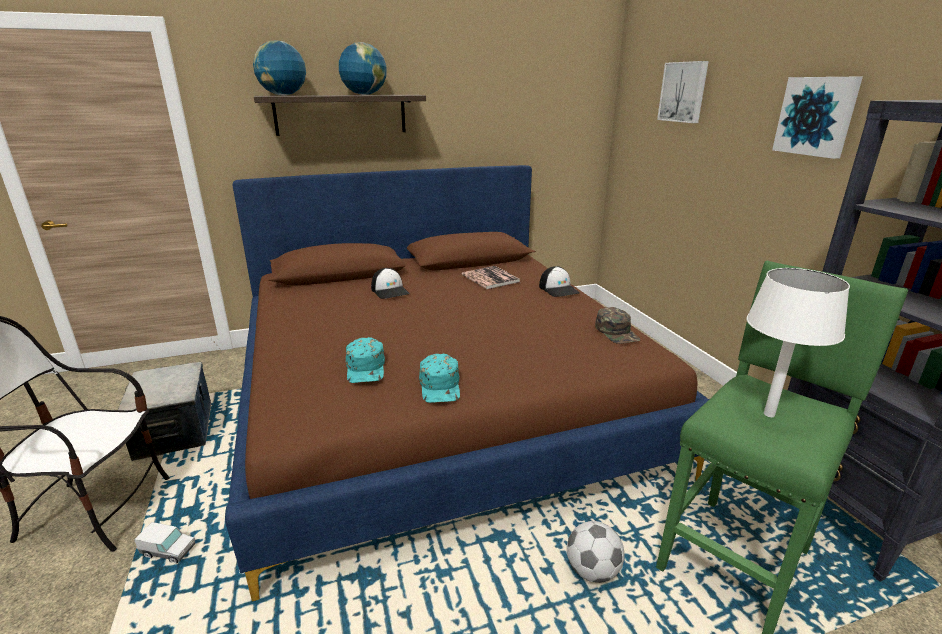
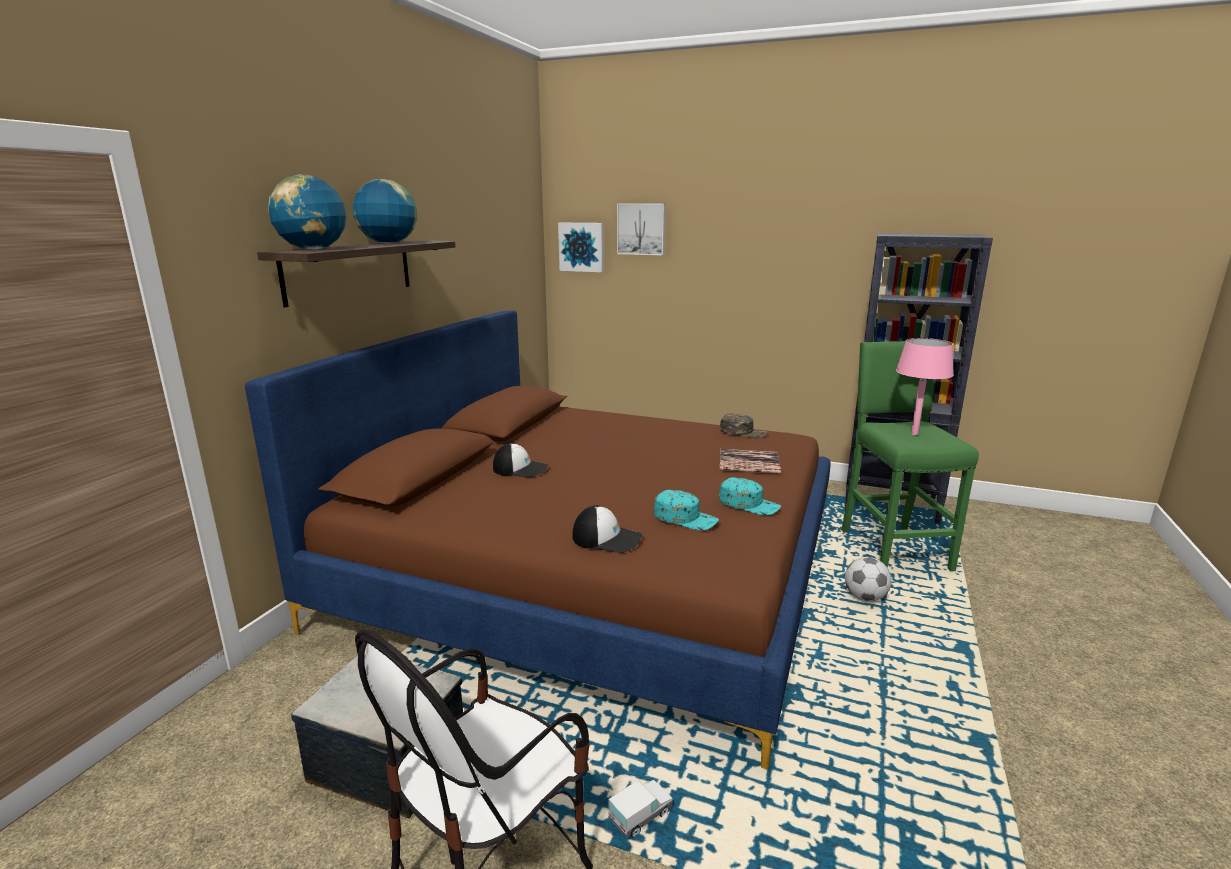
camera: 50 degrees left, 5 degrees down
(490, 278) = (574, 429): book -> book (749, 463)
(558, 289) = (640, 420): cap -> cap (607, 538)
(769, 414) = (914, 434): white table lamp -> pink table lamp
(816, 116) = (779, 245): picture -> picture (582, 247)

